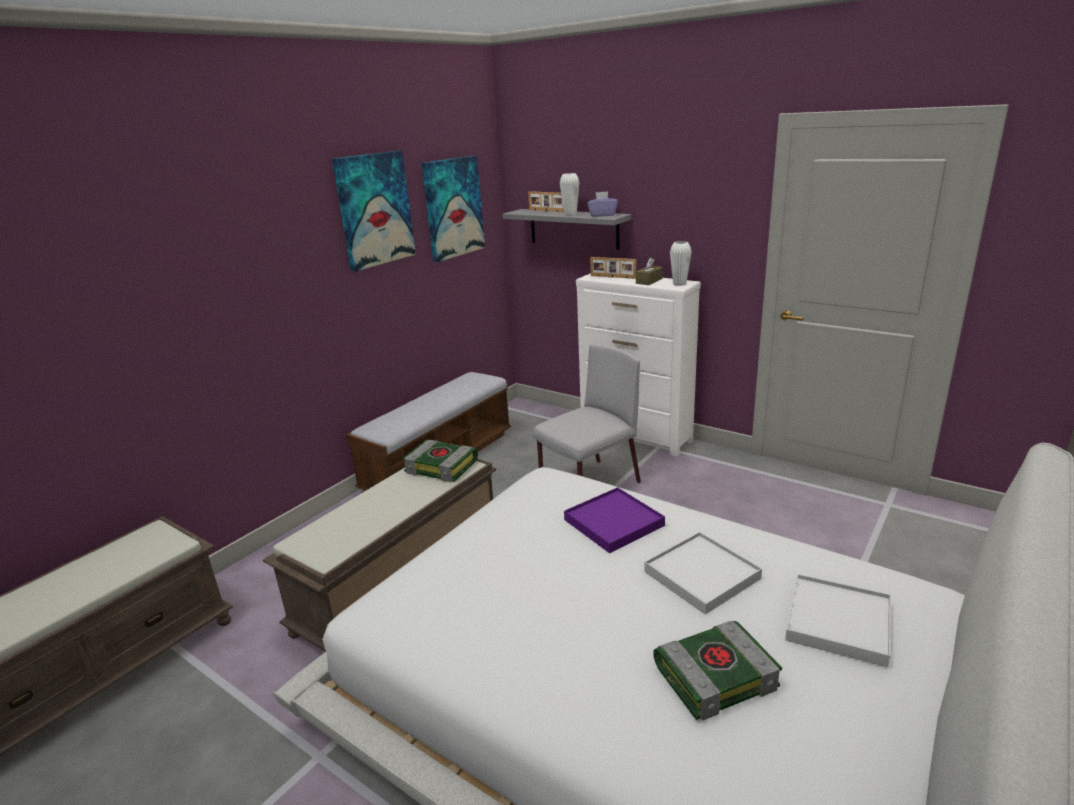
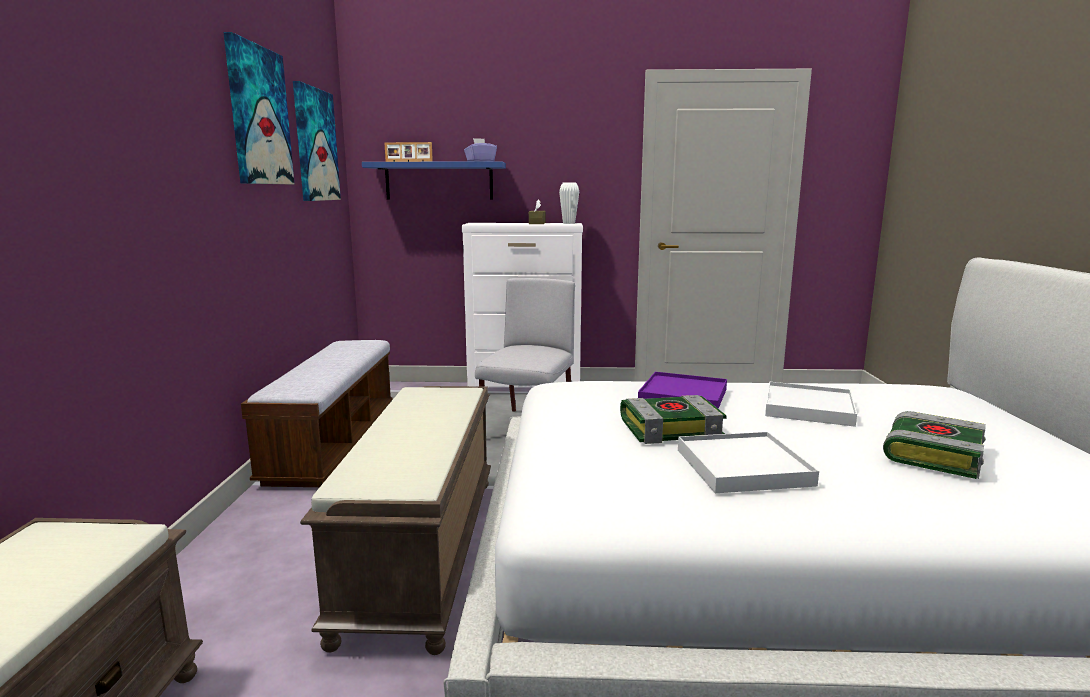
camera: 35 degrees left, 10 degrees down
(443, 466) = (437, 396): book -> book (671, 428)
(570, 214) = (443, 161): white vase -> none
(573, 228) = (439, 181): grey shelf -> blue shelf
(612, 277) = (496, 223): picture frame -> none
(837, 622) = (935, 409): white tray -> white tray (742, 467)

